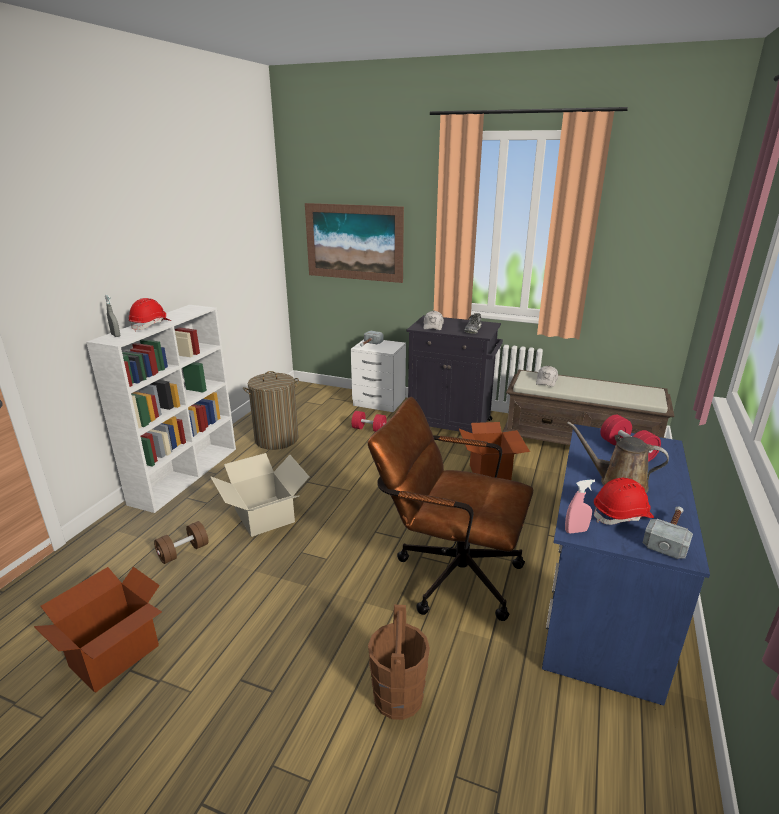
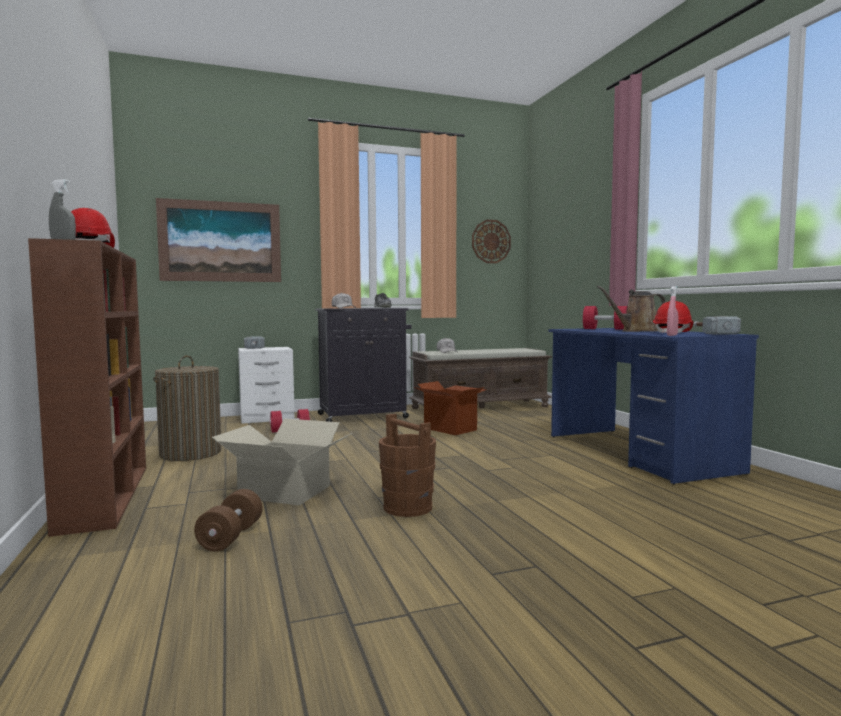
camera: 40 degrees left, 20 degrees down
(115, 656) = (308, 626): cardboard box -> none
(186, 474) = (105, 495): white bookcase -> brown bookcase
(398, 697) = (628, 527): brown bucket -> brown bucket (408, 508)
(448, 572) = (524, 470): brown office chair -> none
(652, 249) = (491, 241): none -> wall clock

